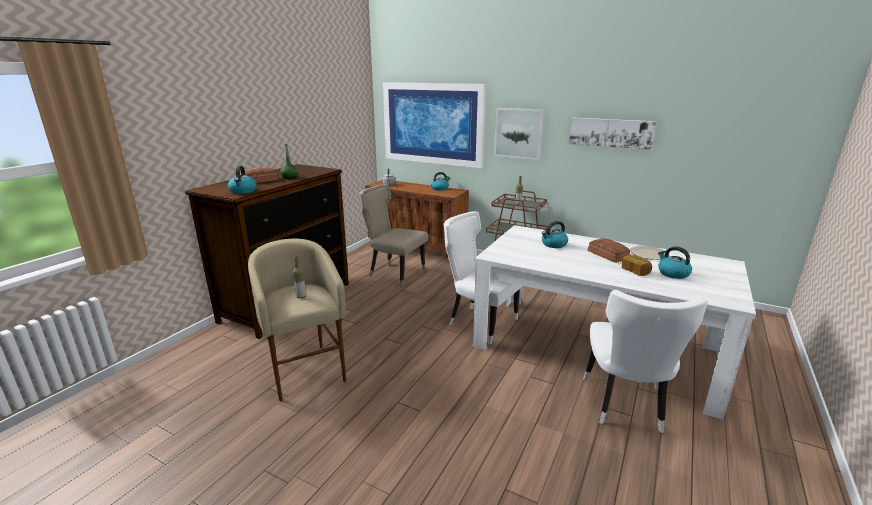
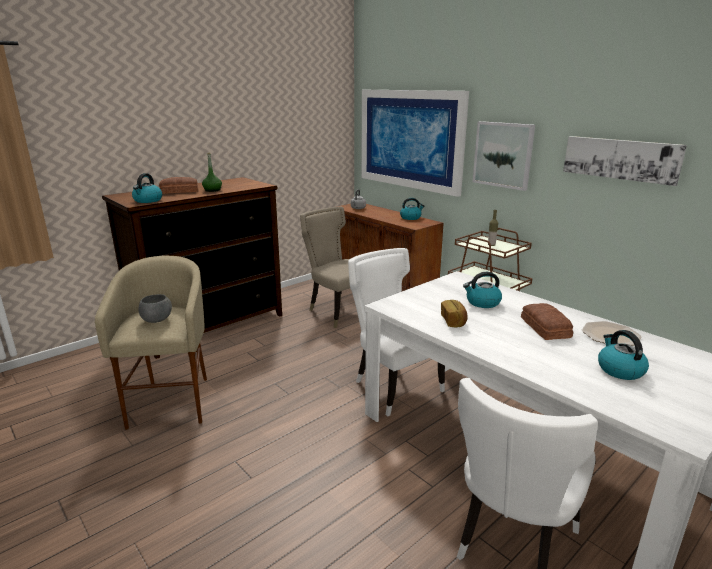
camera: 20 degrees right, 0 degrees up
(301, 296) = (157, 320): bottle -> grey bowl
(635, 271) = (563, 357): bread -> bread (453, 321)

